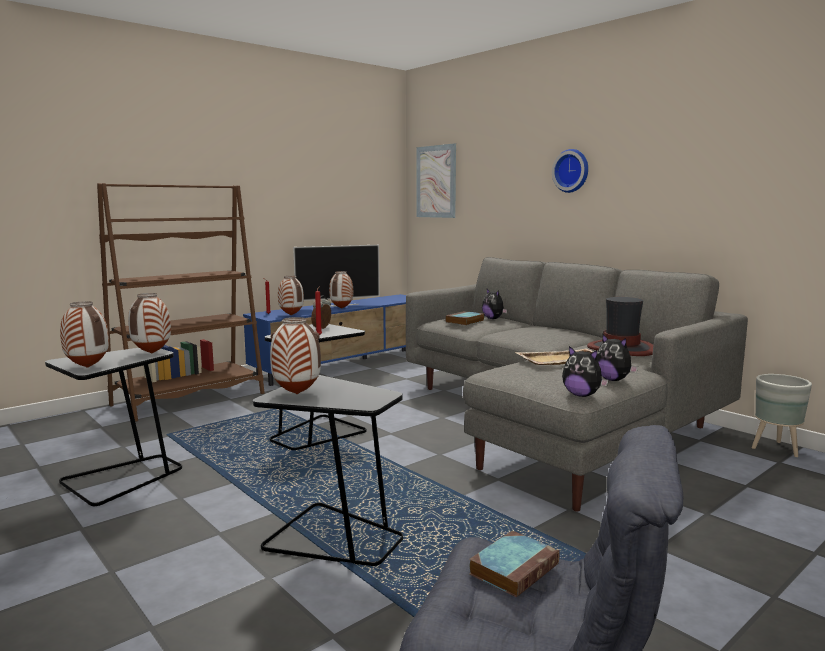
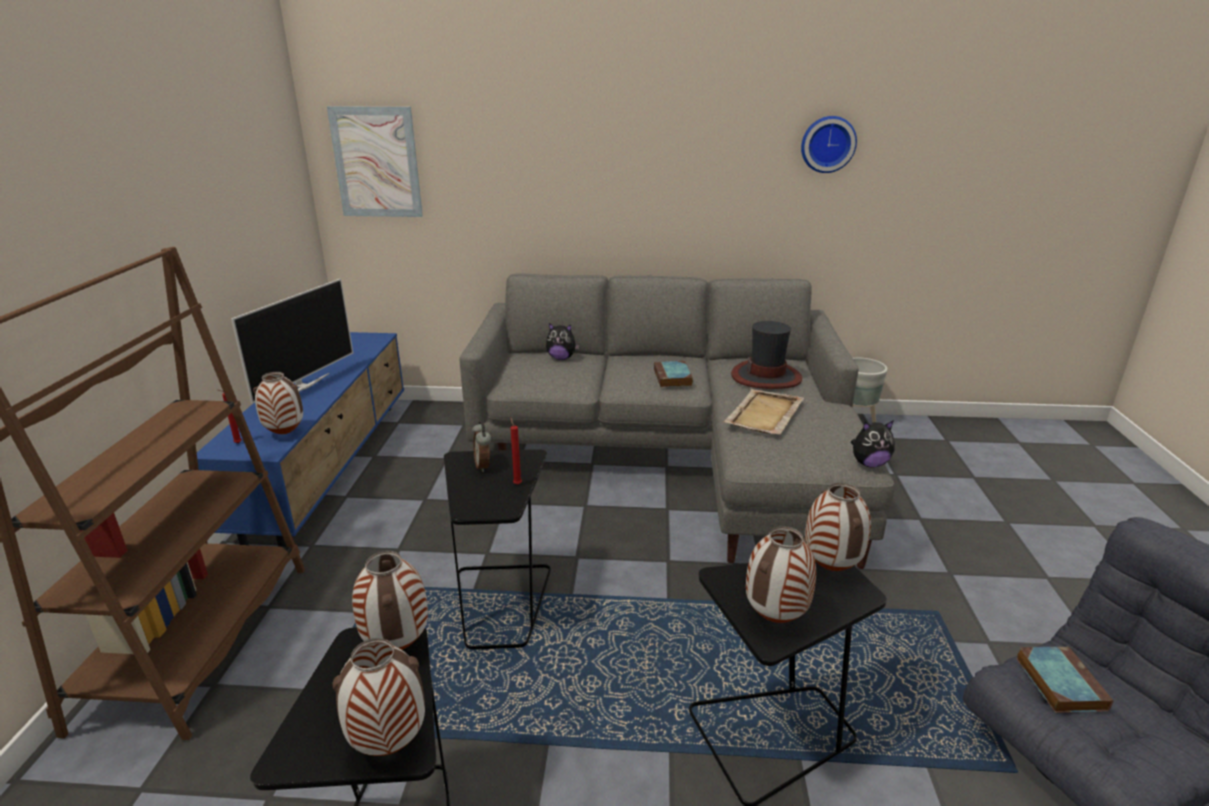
camera: 45 degrees left, 15 degrees up
(341, 308) = (326, 392): vase -> vase (832, 568)
(464, 321) = (549, 375): book -> book (673, 378)
(572, 171) = (616, 158): wall clock -> wall clock (827, 144)
(613, 380) = (845, 429): plush toy -> none

